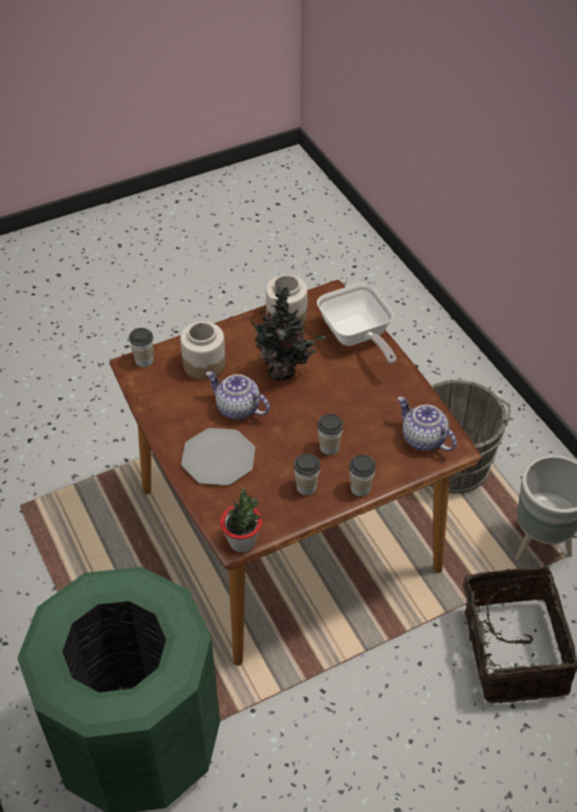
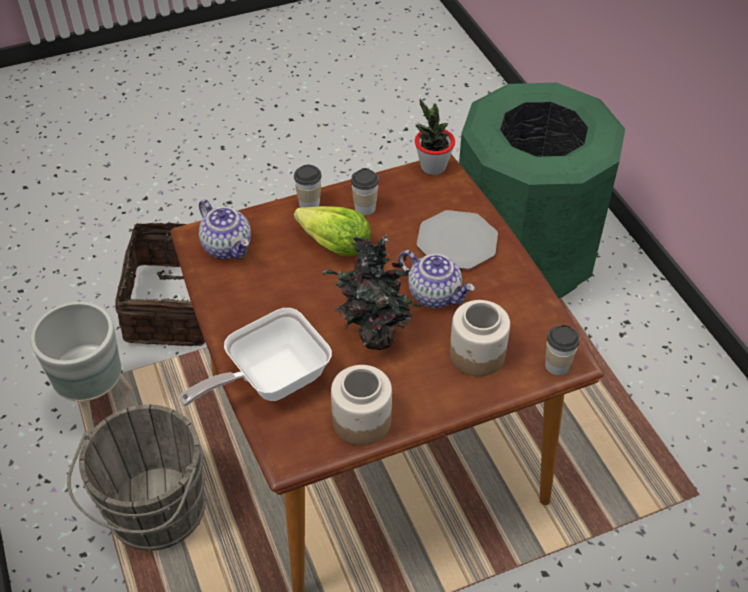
camera: 175 degrees left, 0 degrees up
(329, 447) = (334, 245): cup -> lettuce
(356, 337) = (270, 380): frying pan -> frying pan turned 105 degrees counterclockwise

